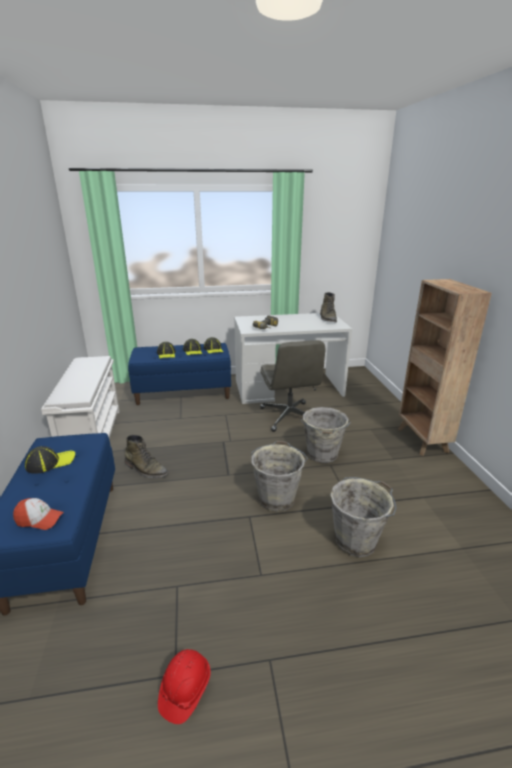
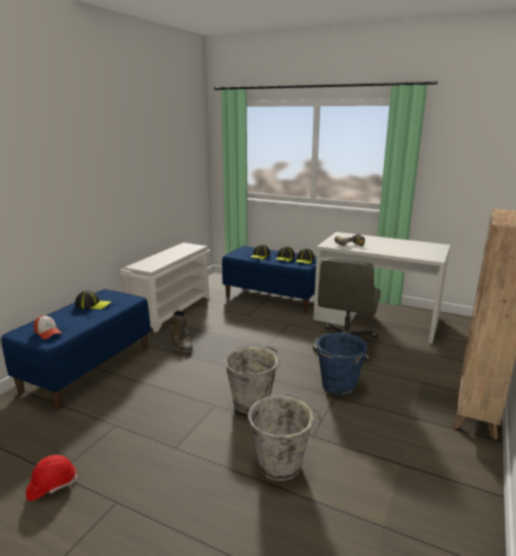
camera: 35 degrees right, 5 degrees down
(322, 455) = (338, 385): grey bucket -> blue bucket
(328, 318) = (432, 249): green boot -> none

